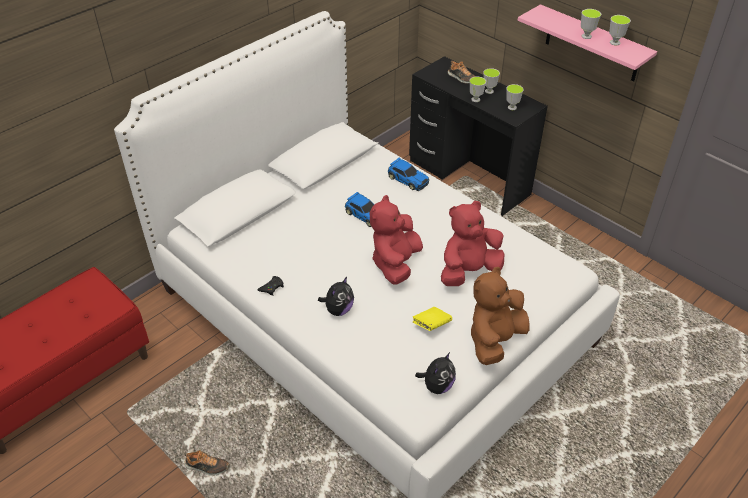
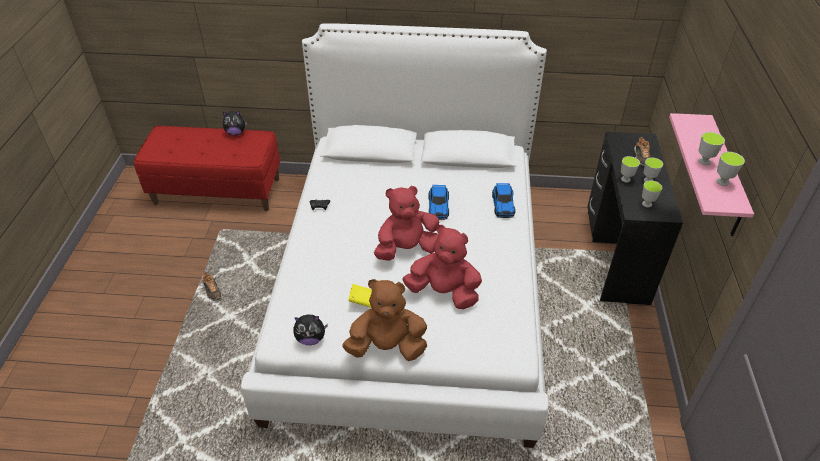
camera: 50 degrees right, 0 degrees up
(338, 309) = (331, 247): plush toy -> plush toy (236, 133)

